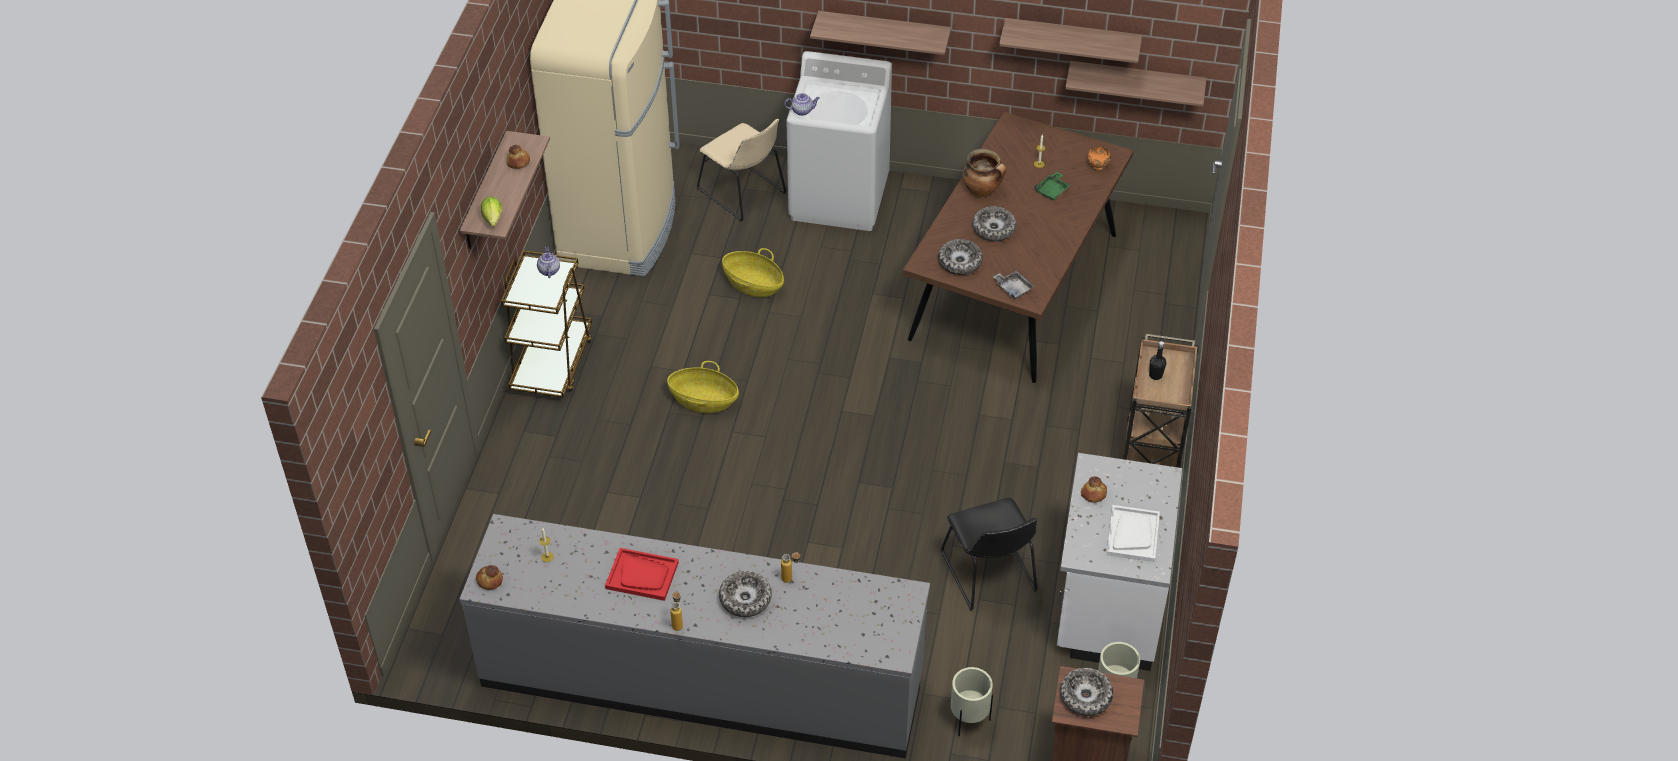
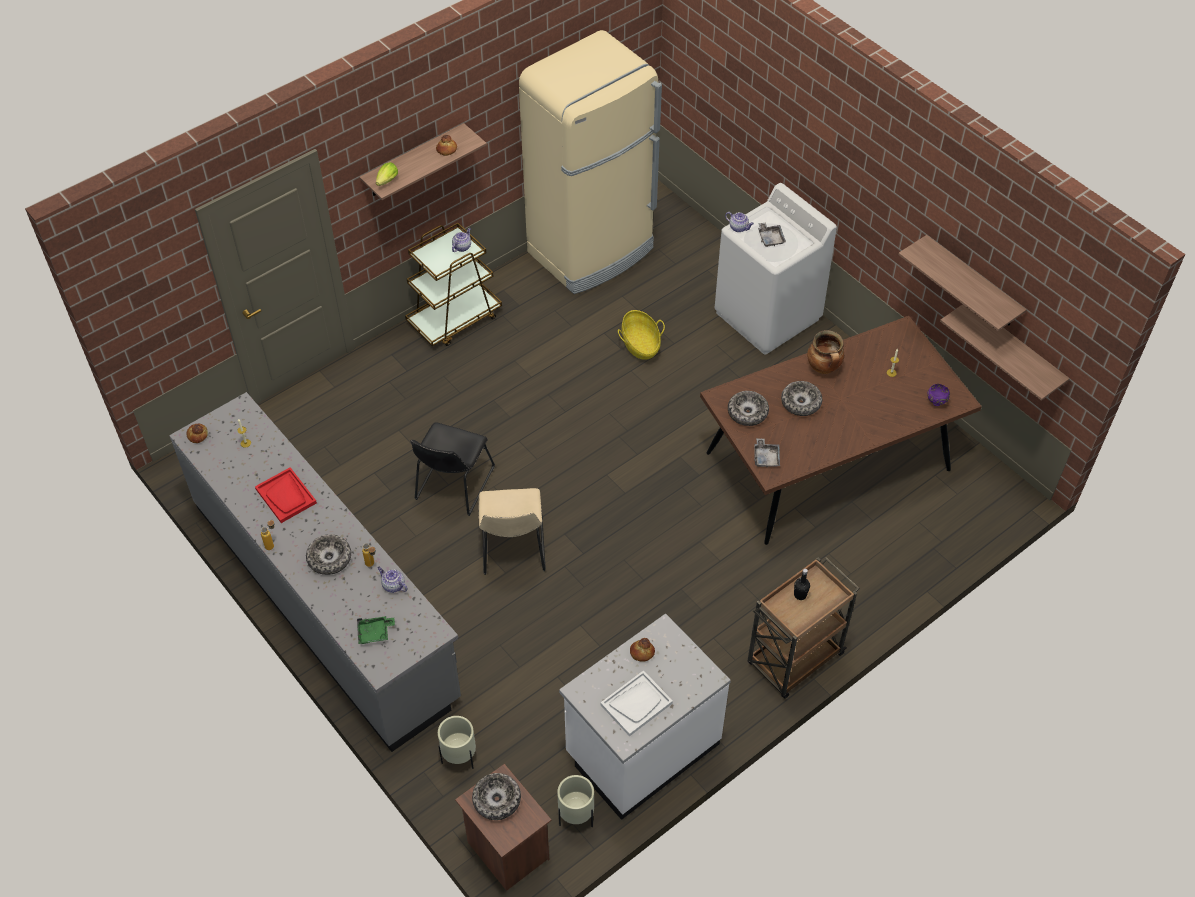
camera: 40 degrees right, 5 degrees up
(704, 401) = (523, 407): basket -> none
(744, 193) = (703, 273): beige chair -> beige chair (513, 548)
(828, 582) = (393, 585): none -> teapot
(839, 105) = (770, 238): none -> grey tray
(884, 32) = (839, 197): shelf -> none
(990, 575) = (583, 664): black chair -> black chair (453, 486)
(1052, 190) = (879, 400): green tray -> green tray (375, 633)
(1097, 167) = (935, 402): orange bowl -> purple bowl

